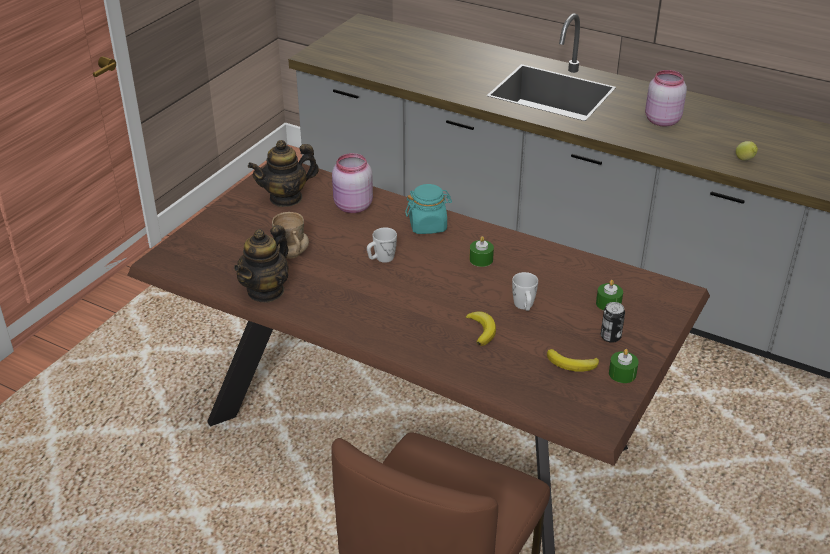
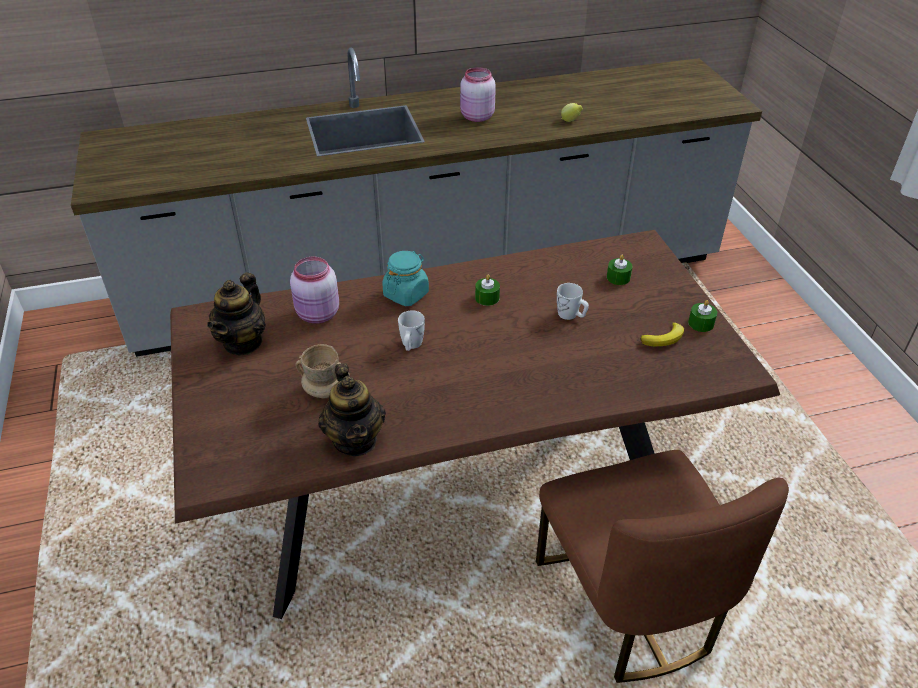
camera: 45 degrees left, 5 degrees up
(482, 330) = (571, 354): banana -> none
(610, 337) = (655, 301): can -> none

